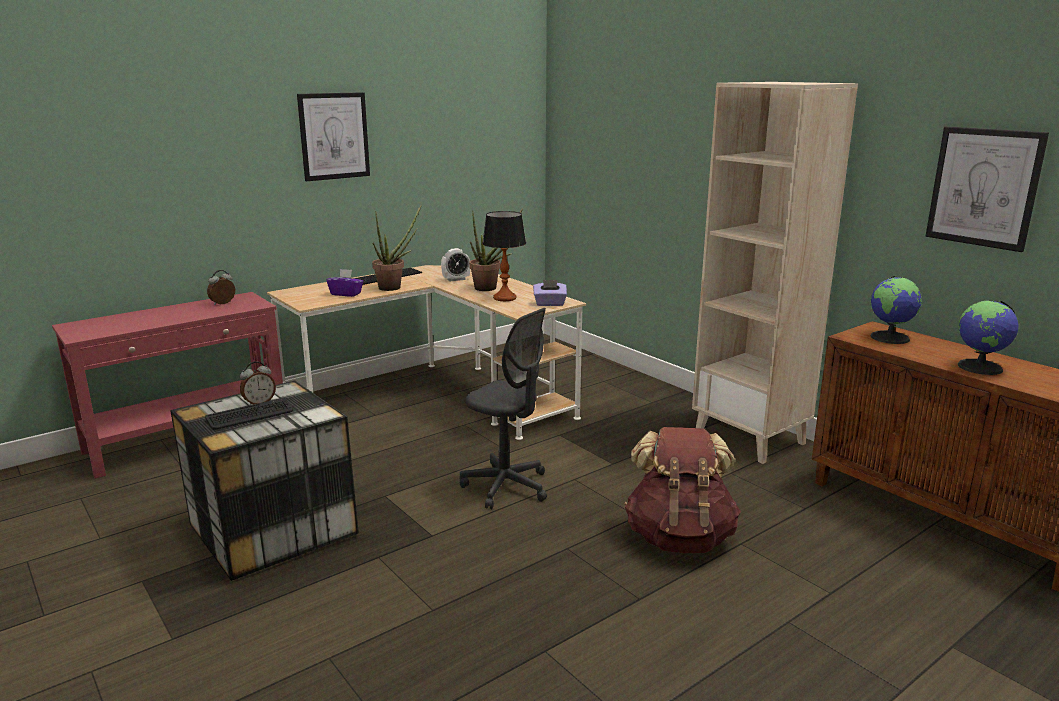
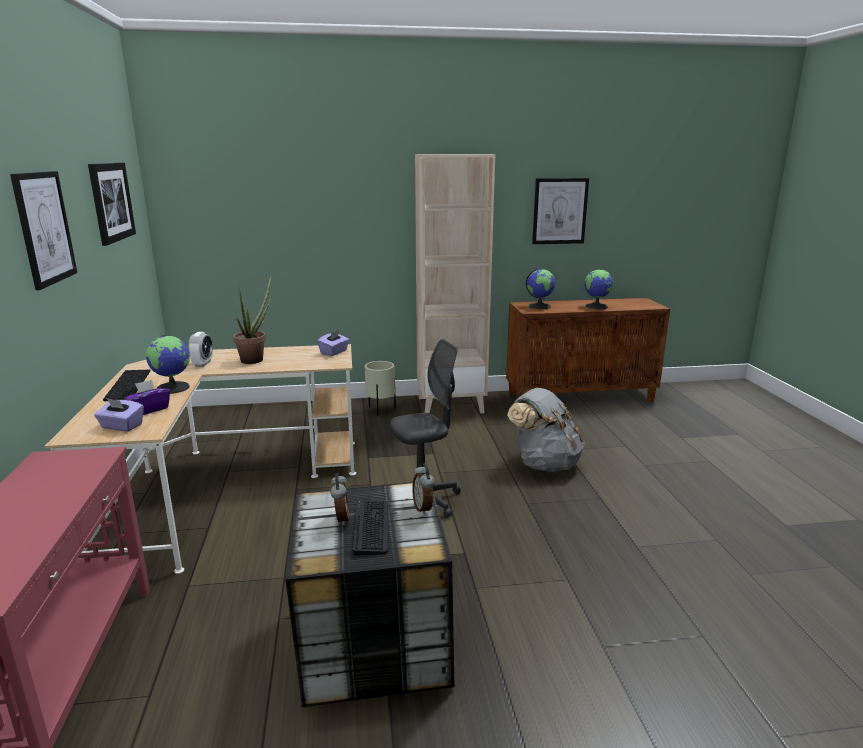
camera: 60 degrees left, 0 degrees up
(223, 303) = (50, 474): alarm clock -> alarm clock (423, 508)
(310, 297) = (121, 426): none -> purple tissue box
(394, 287) = (173, 388): potted plant -> globe
(462, 121) = (111, 202): none -> picture
(504, 298) = (292, 360): table lamp -> none
(671, 408) = (381, 410): none -> beige planter
(679, 537) = (544, 464): brown backpack -> grey backpack

